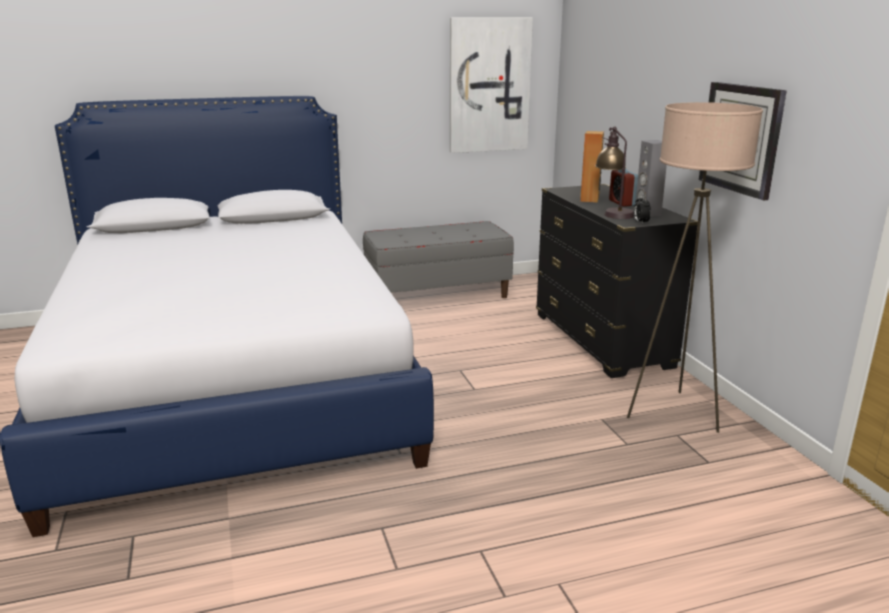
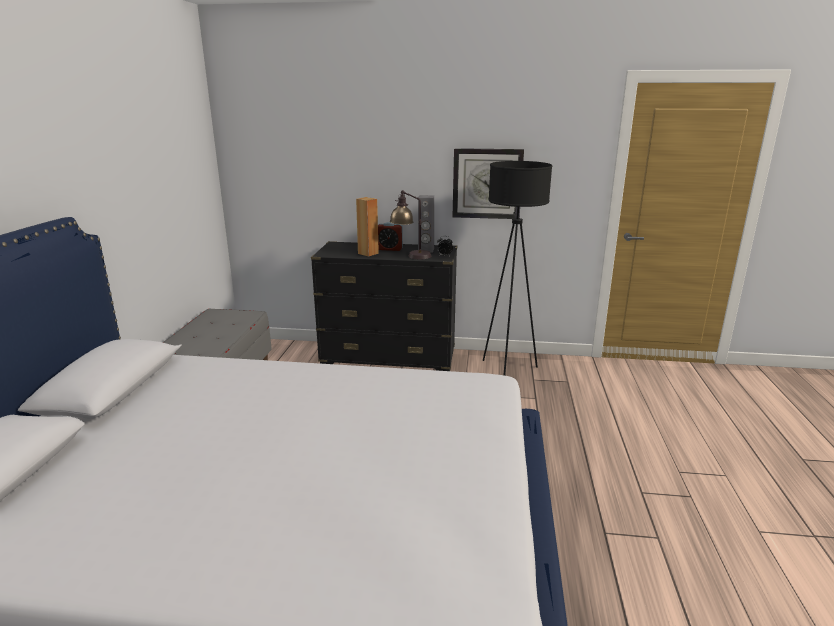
camera: 65 degrees left, 0 degrees up
(489, 85) = (183, 174): picture -> none
(674, 413) = (507, 371): beige floor lamp -> black floor lamp

